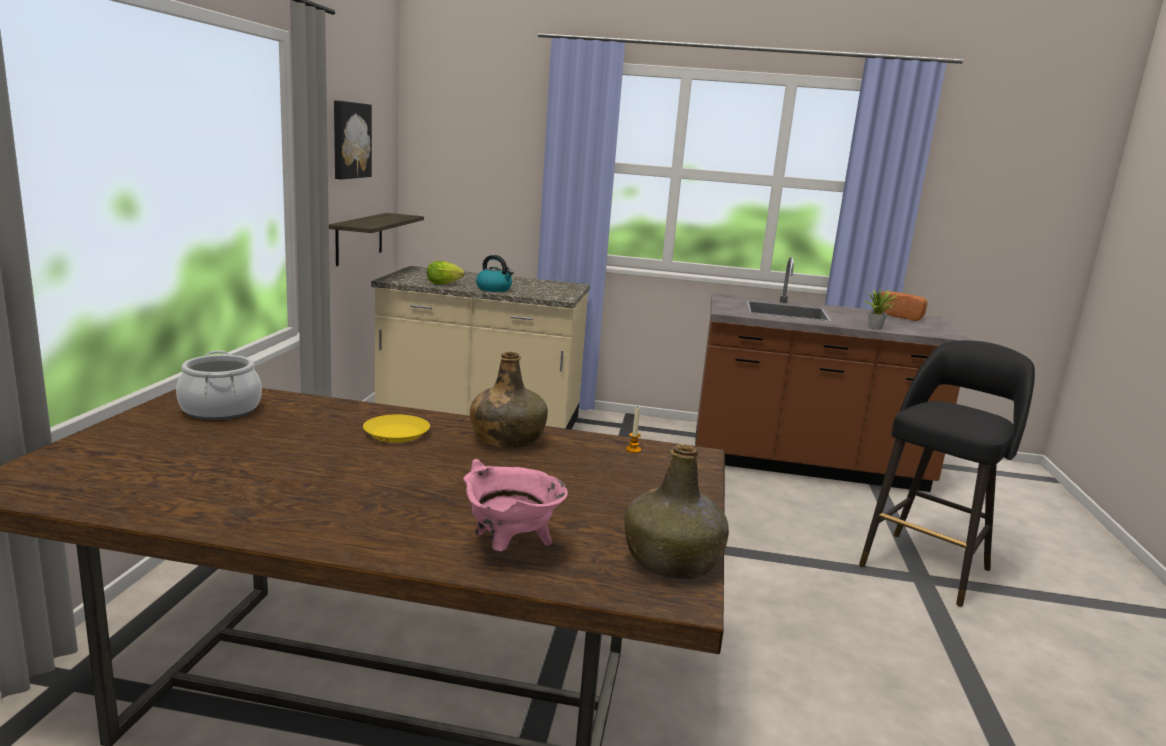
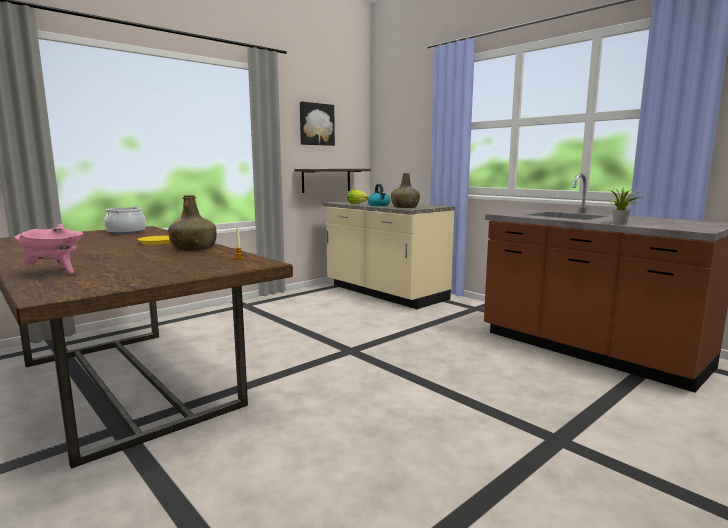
camera: 40 degrees right, 5 degrees down
(673, 561) = (93, 287): green bottle -> green bottle (405, 207)
(901, 316) = (686, 221): bread -> none
(927, 566) = (580, 435): black stool -> none

